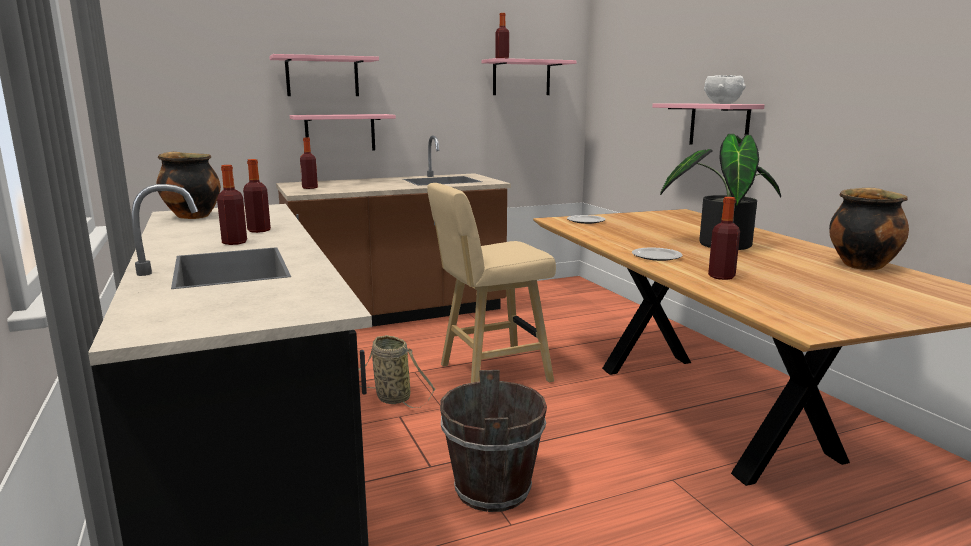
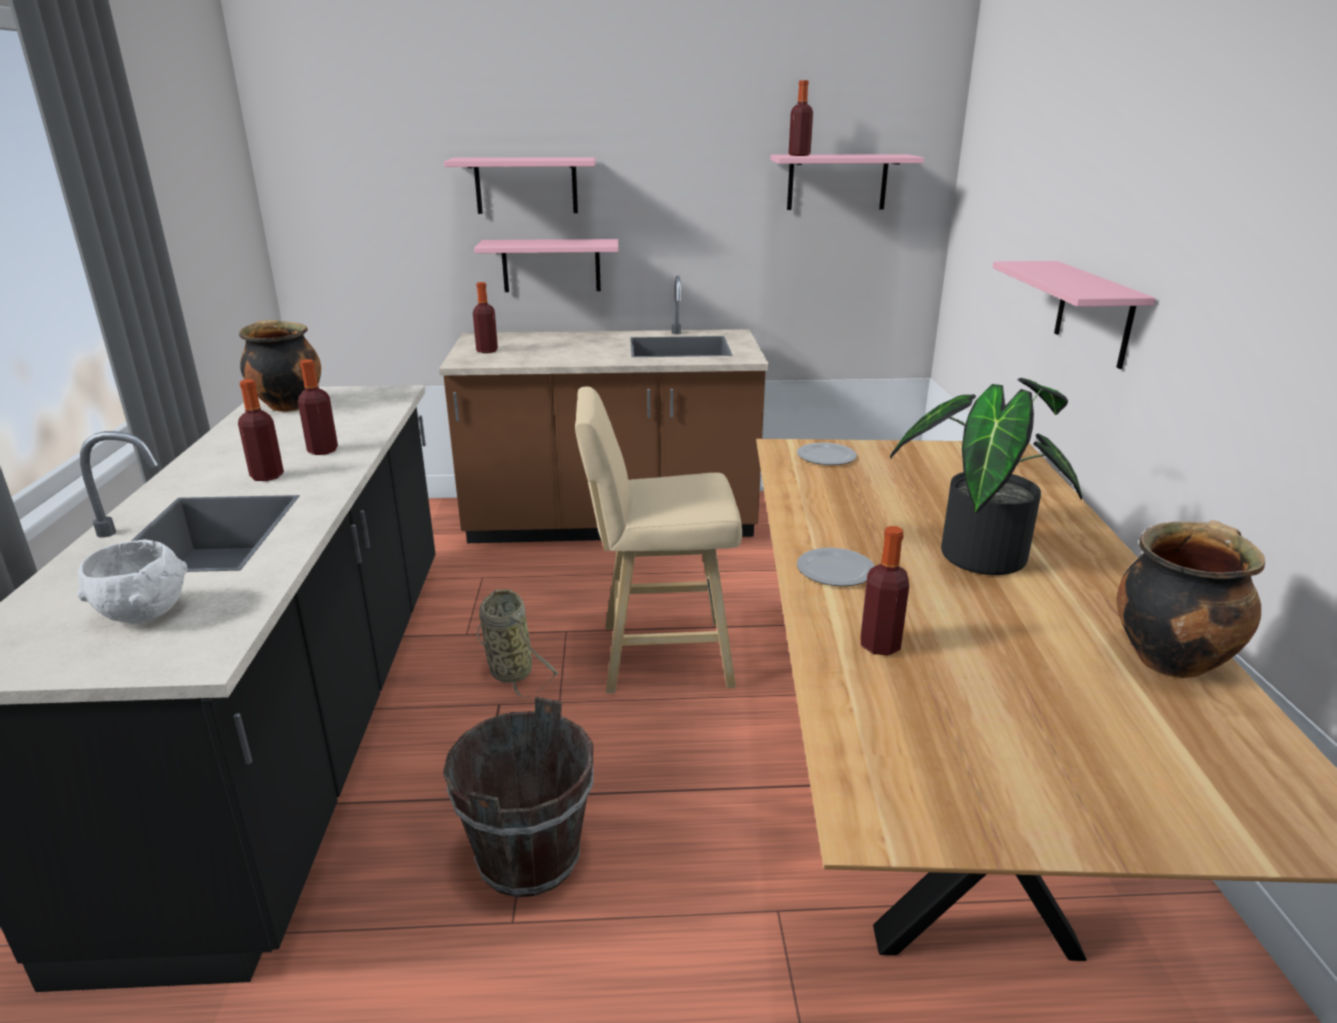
camera: 20 degrees right, 10 degrees up
(722, 103) = (1084, 286): white bowl -> white bowl (142, 613)

